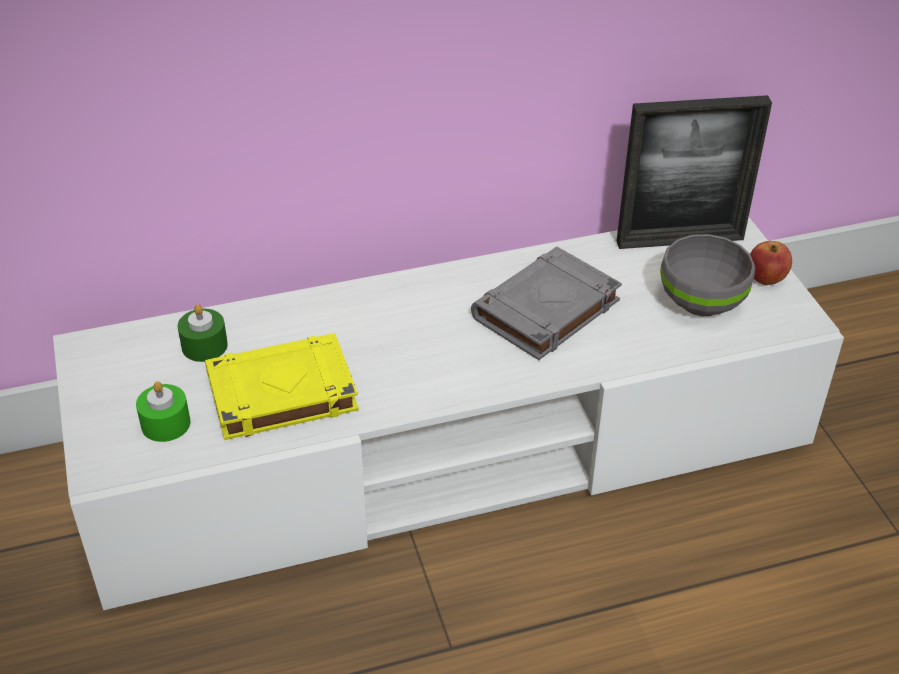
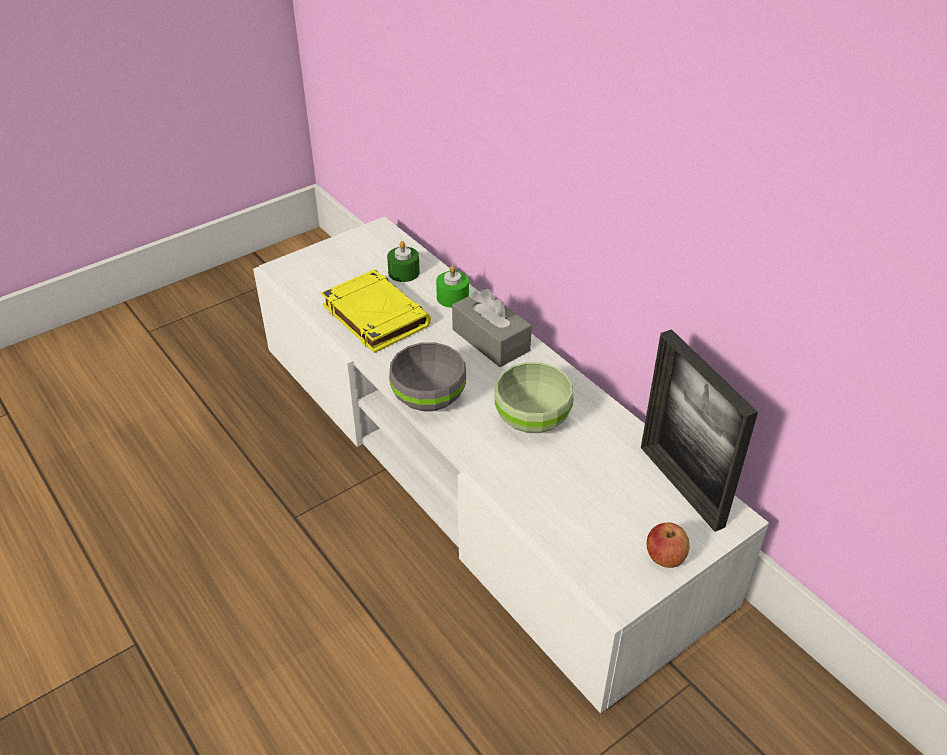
camera: 70 degrees right, 0 degrees up
(165, 423) = (328, 279): green candle -> green candle (452, 297)
(393, 305) = (491, 340): none -> grey tissue box
(545, 311) = (531, 420): grey book -> green bowl
(702, 303) = (600, 517): grey bowl -> grey bowl (428, 399)

